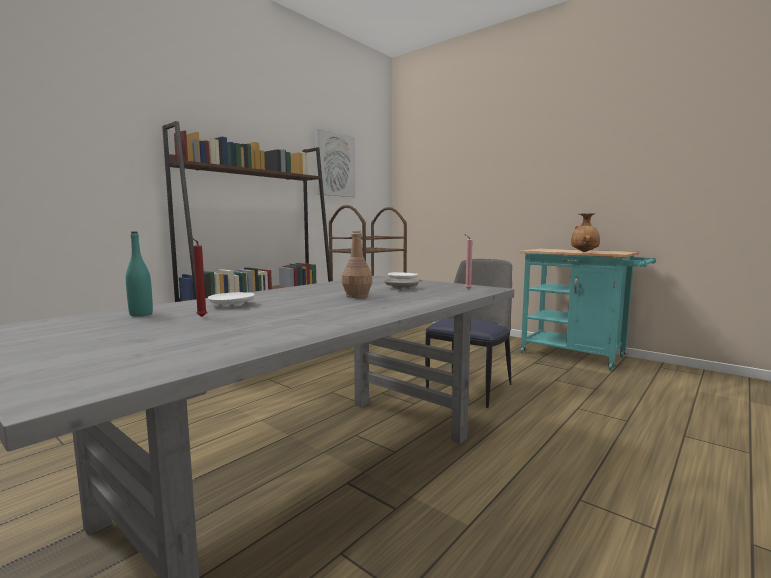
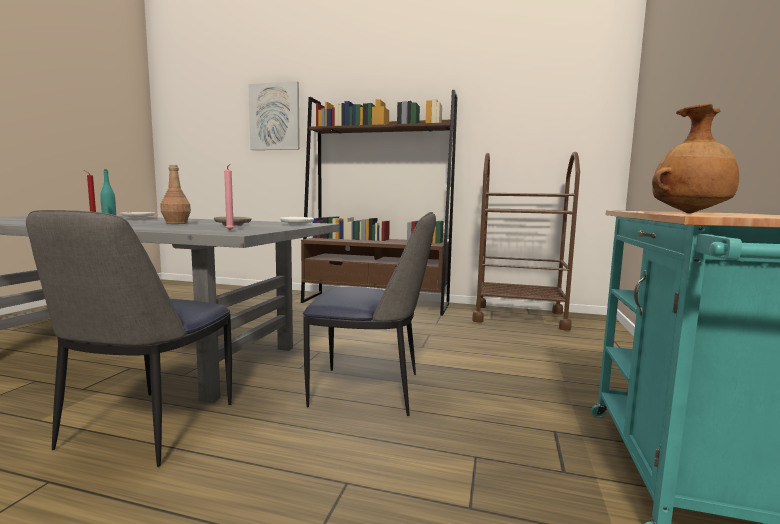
camera: 65 degrees right, 0 degrees up
(335, 165) = (510, 105): picture -> picture (275, 117)
(503, 464) = (147, 427): none -> chair

